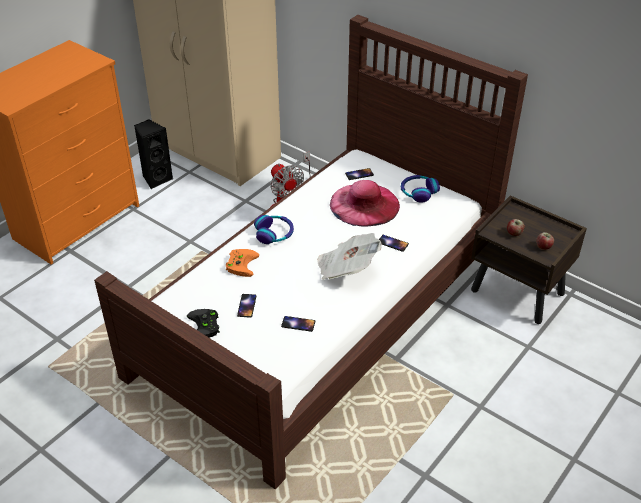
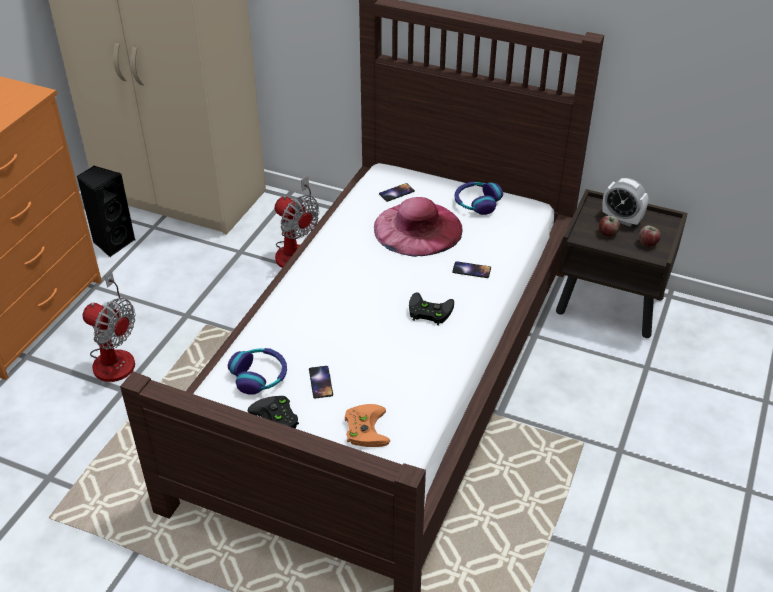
camera: 15 degrees left, 0 degrees up
(130, 261) = (115, 355): none -> fan
(241, 263) = (291, 329): orange game controller -> orange game controller (364, 427)
(274, 234) = (320, 284): headphones -> headphones (259, 376)
(298, 324) = (395, 392): phone -> none
(346, 268) = (428, 311): newspaper -> black game controller
(530, 224) = (621, 219): none -> alarm clock

